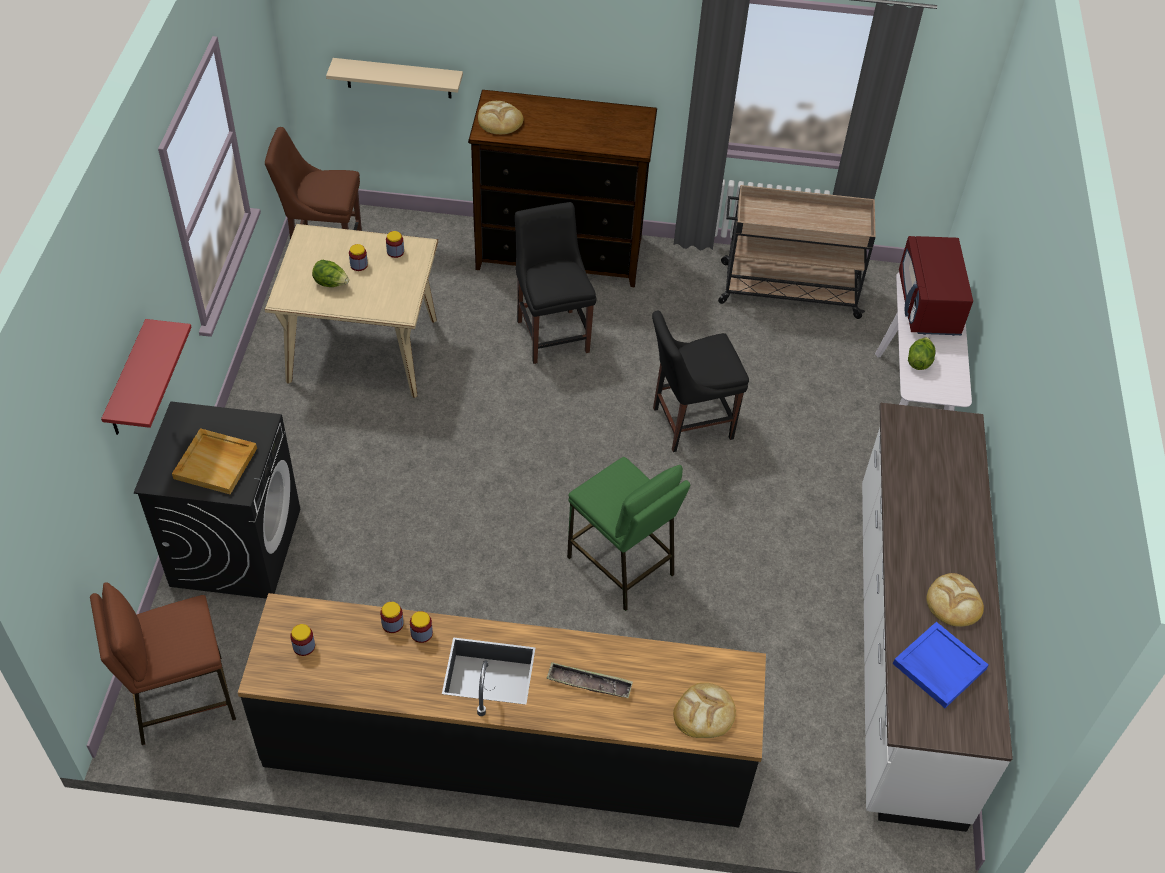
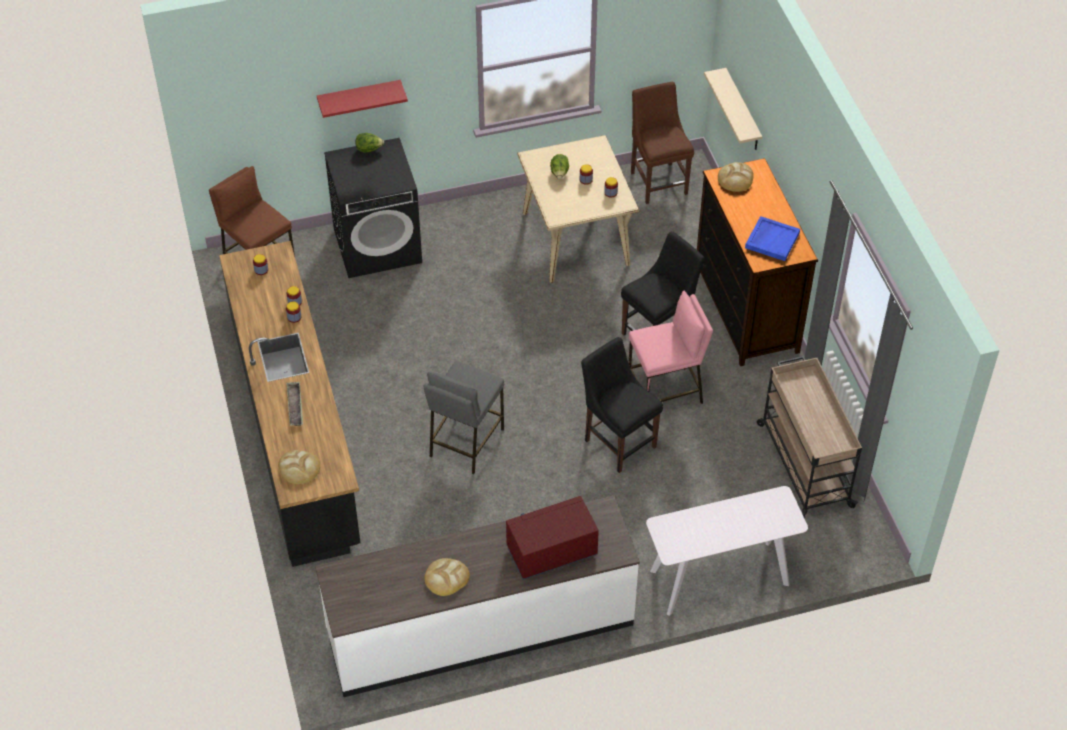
camera: 70 degrees right, 0 degrees up
(216, 463) = (363, 176): beige tray -> none
(621, 566) = (465, 442): green stool -> grey stool
(640, 359) = (665, 393): none -> pink stool
(919, 361) = (692, 521): lettuce -> lettuce (369, 149)
(929, 305) = (760, 515): red microwave -> red microwave (551, 552)
(938, 666) = (387, 580): blue tray -> blue tray (772, 240)

